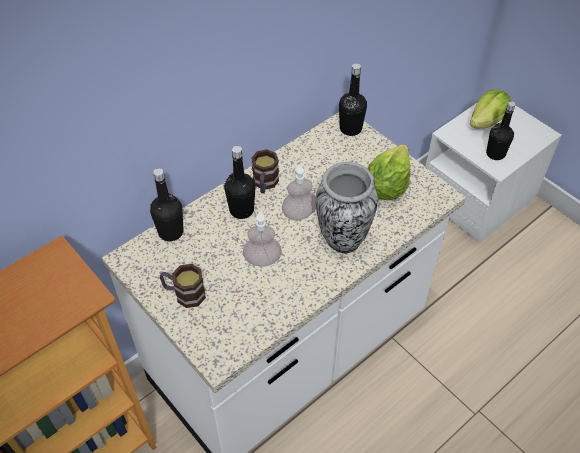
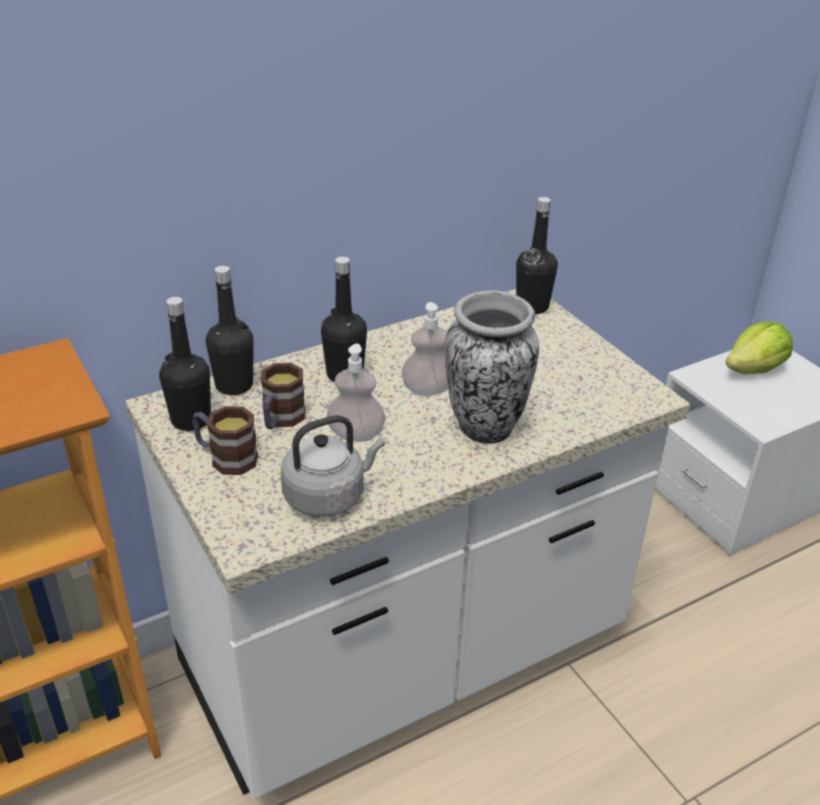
camera: 10 degrees right, 15 degrees down
(258, 312) = (328, 496): none -> grey kettle
(265, 184) = (388, 350): mug -> mug (280, 420)
(387, 186) = (569, 376): lettuce -> none
(495, 154) = (761, 409): black bottle -> black bottle (191, 420)

